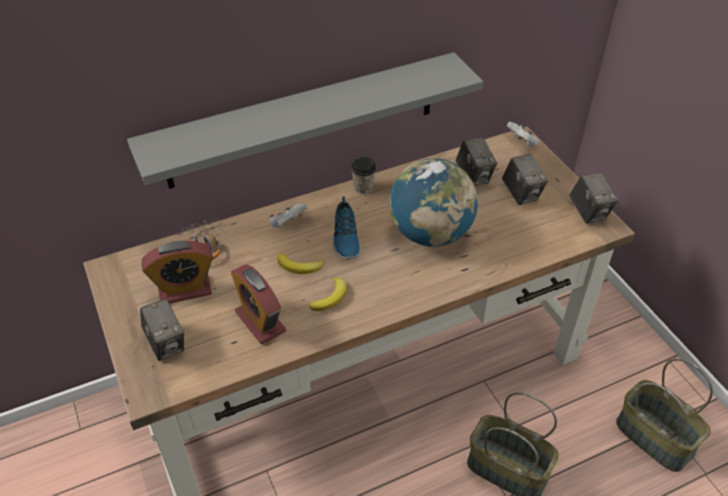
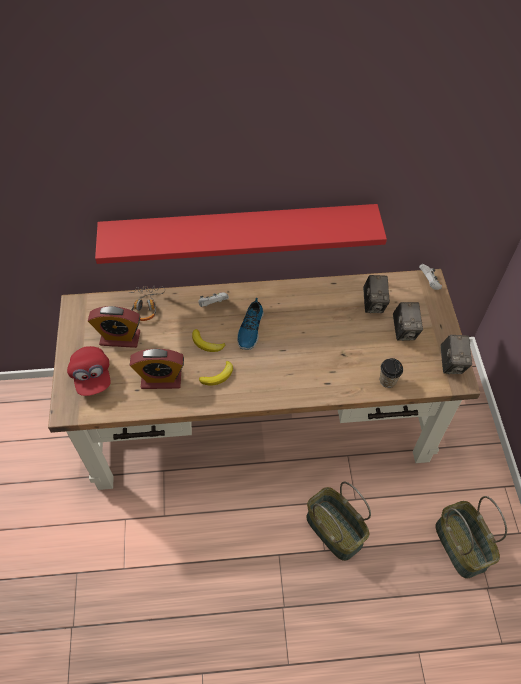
camera: 20 degrees right, 10 degrees up
(166, 344) = (92, 377): camera -> red cap
(260, 321) = (161, 379): alarm clock -> alarm clock turned 75 degrees counterclockwise
(303, 121) = (239, 232): grey shelf -> red shelf
(363, 188) = (282, 289): cup -> cup (387, 380)
(430, 233) = (315, 345): globe -> none

